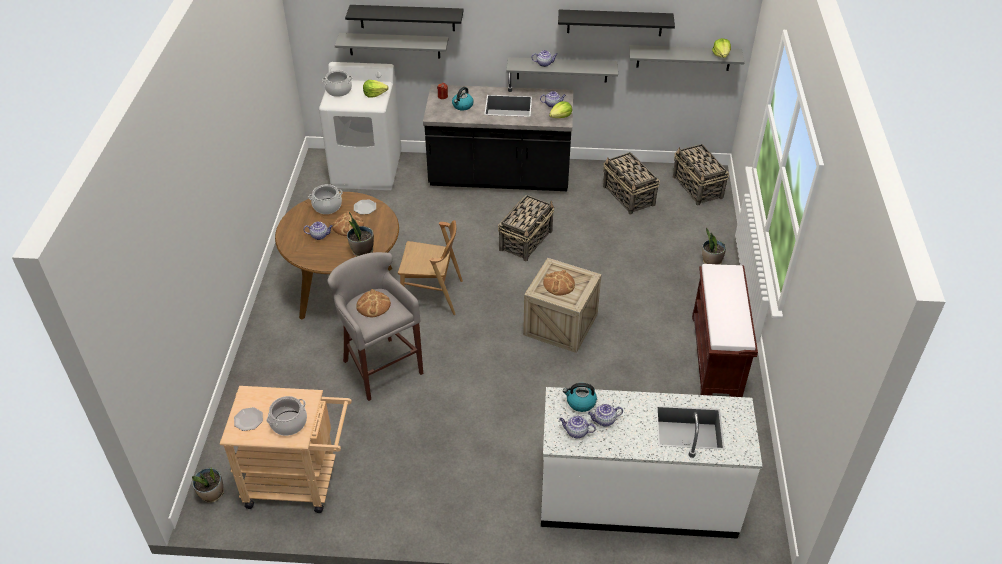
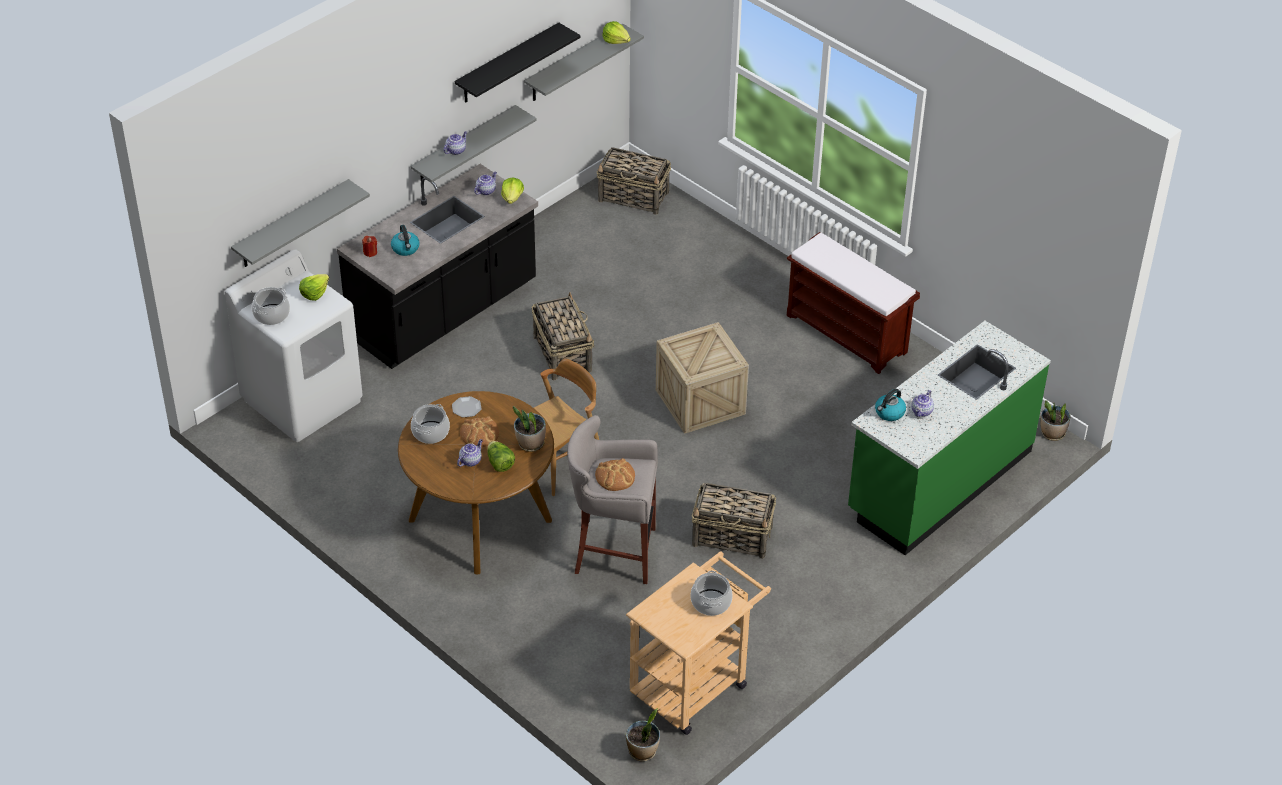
camera: 50 degrees left, 0 degrees up
(248, 419) = (678, 626): plate -> none
(330, 249) = (499, 463): none -> lettuce
(407, 17) = (304, 182): black shelf -> none
(559, 284) = (700, 355): bread -> none
(576, 432) = (916, 434): teapot -> none
(629, 196) = (588, 247): basket -> basket (733, 536)
(637, 499) = (938, 481): white counter -> green counter
(711, 261) = (737, 258): potted plant -> potted plant (1052, 433)

